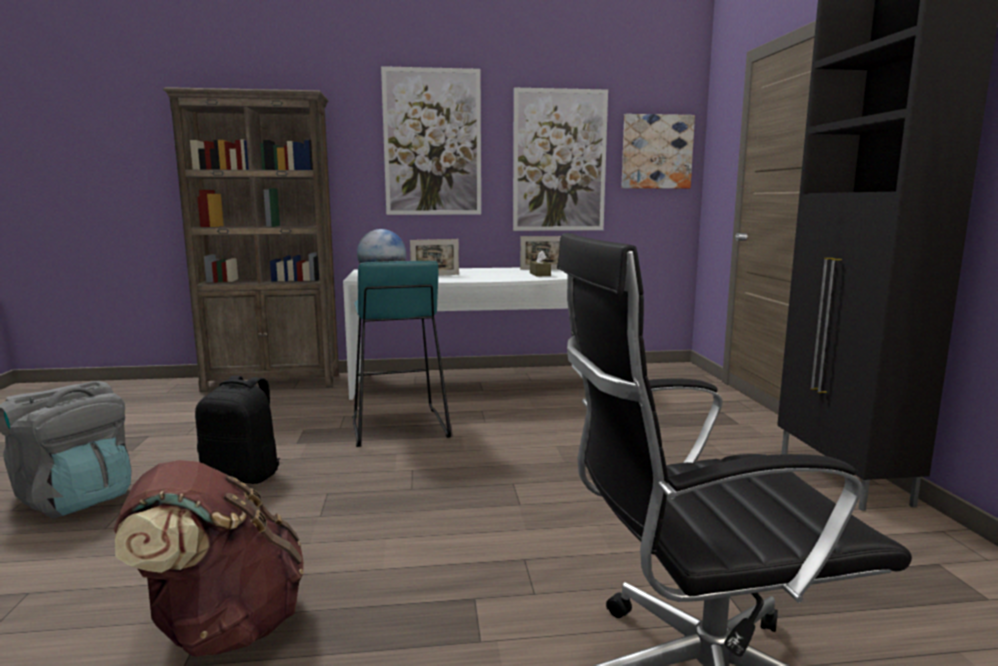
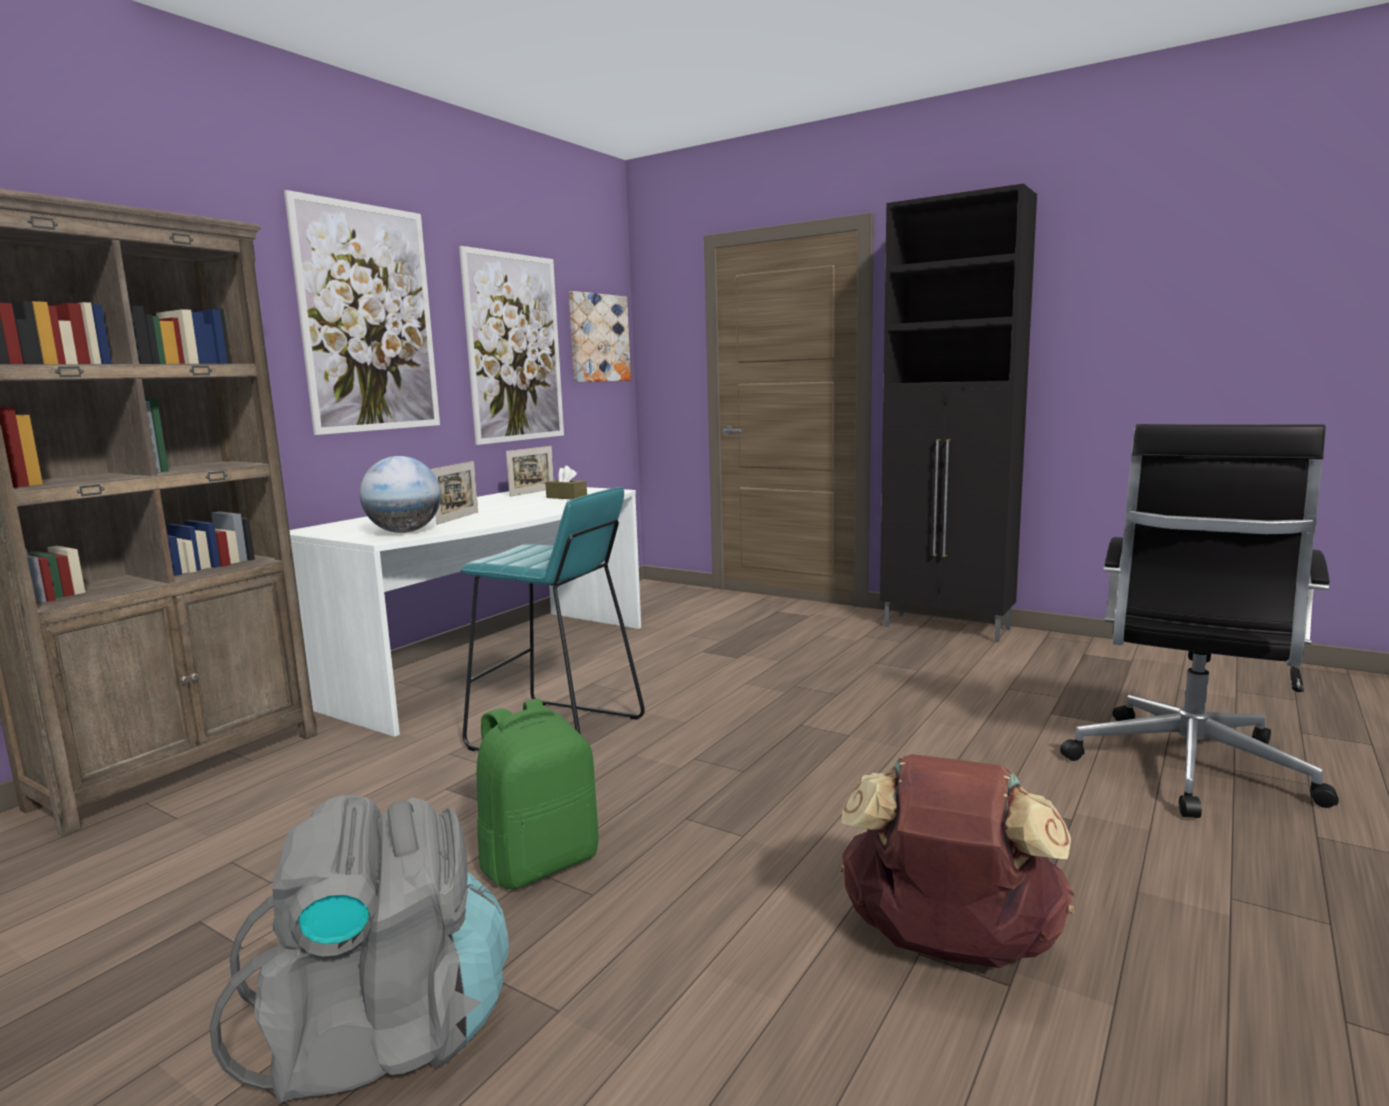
camera: 50 degrees left, 0 degrees up
(243, 475) = (540, 862): black backpack -> green backpack

